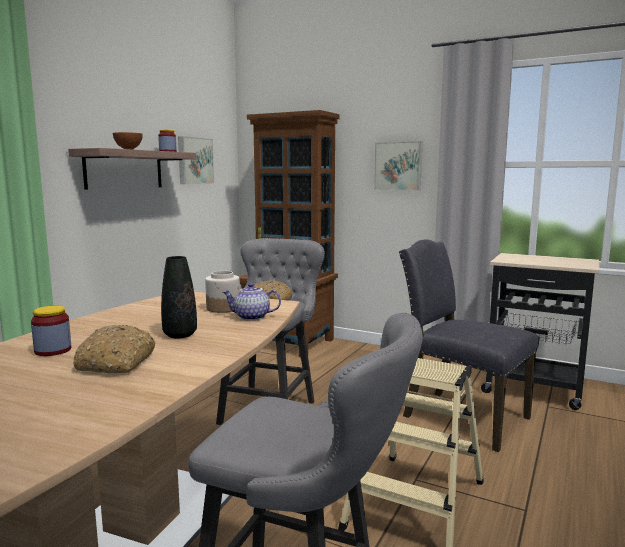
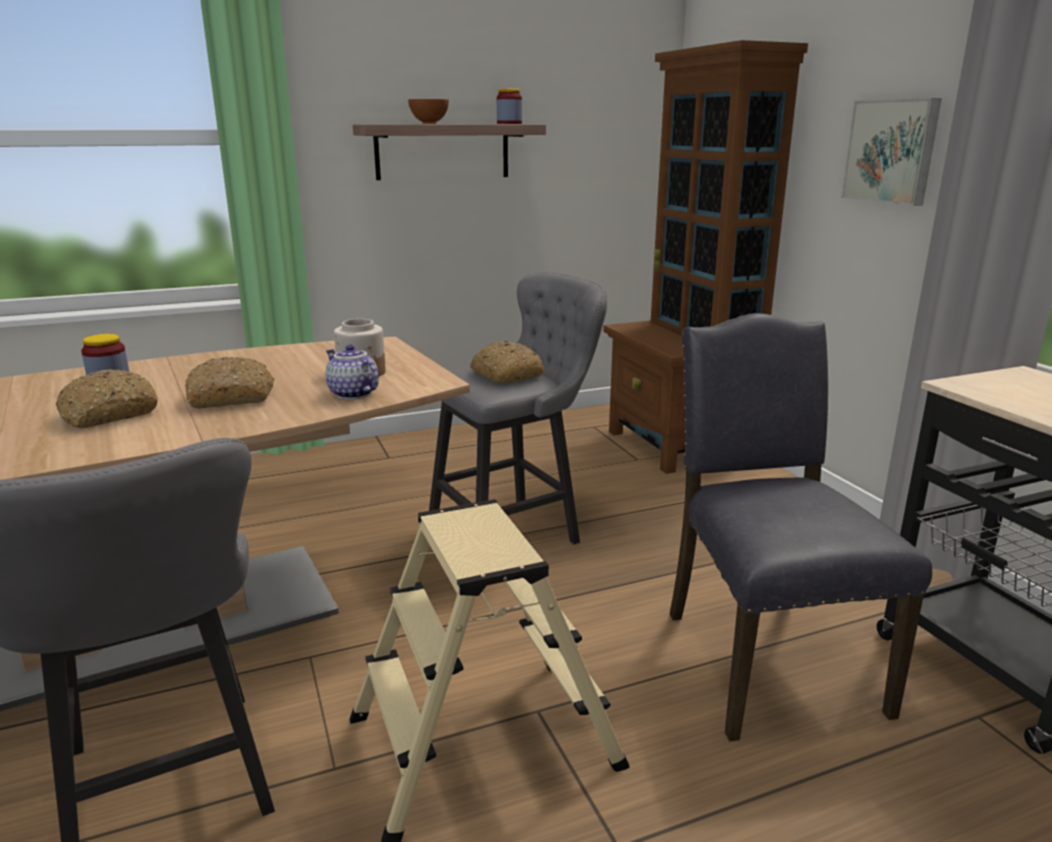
camera: 40 degrees right, 10 degrees up
(180, 335) = (232, 397): black vase -> bread
(194, 161) = (578, 134): picture -> none

